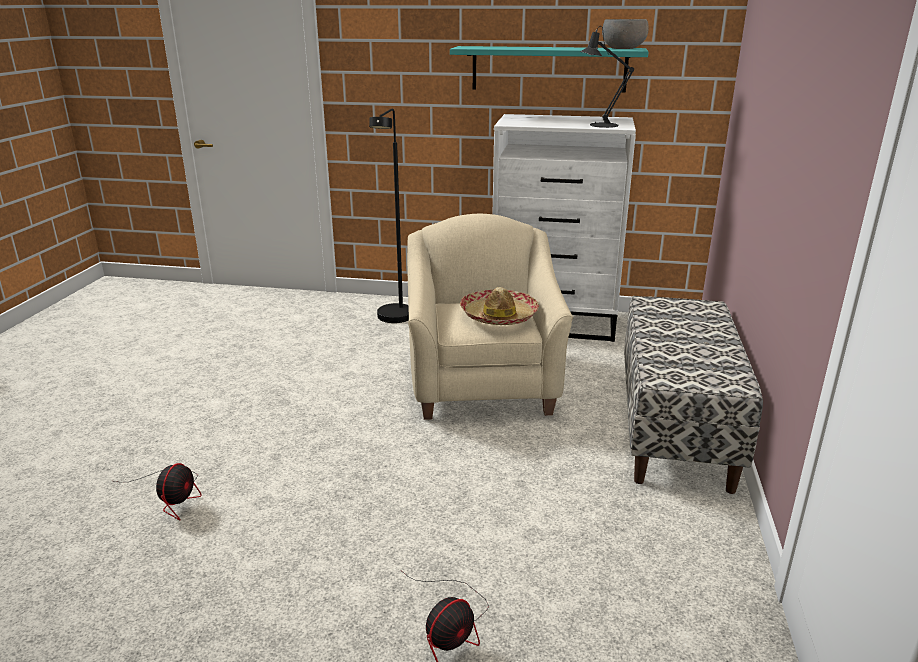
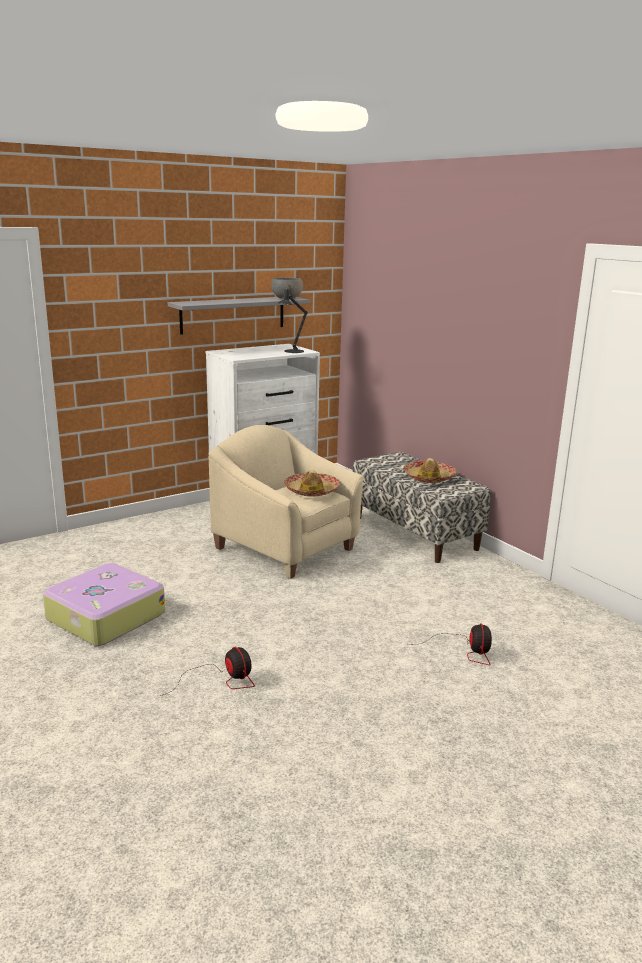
camera: 45 degrees left, 5 degrees down
(217, 382) = (104, 616): none -> suitcase
(394, 320) = (156, 533): black floor lamp -> none
(548, 69) = (233, 314): turquoise shelf -> grey shelf
(690, 349) = (429, 478): none -> hat

